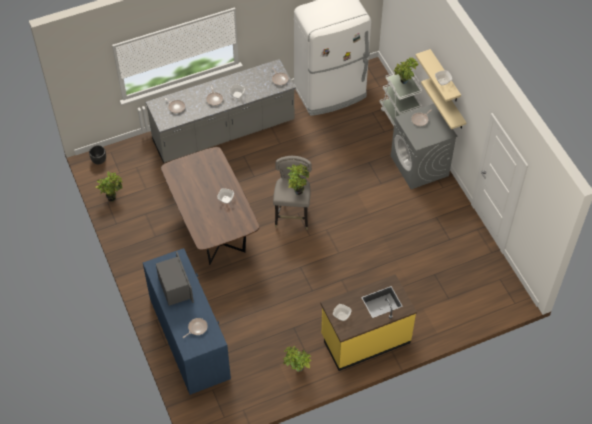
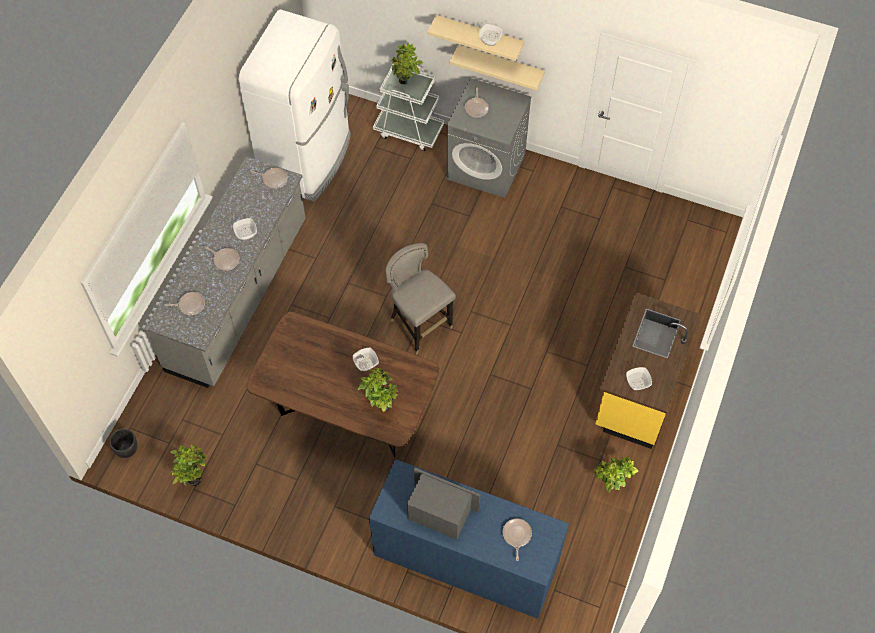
camera: 45 degrees left, 5 degrees up
(297, 190) = (428, 289): potted plant -> potted plant (381, 404)

